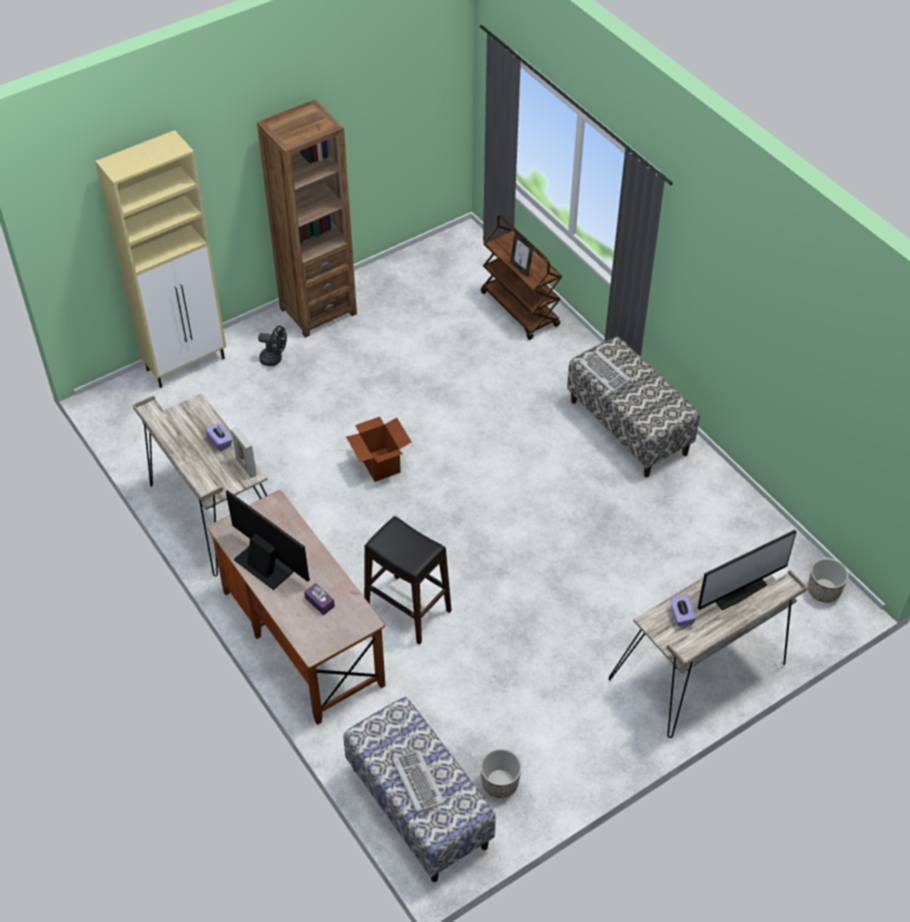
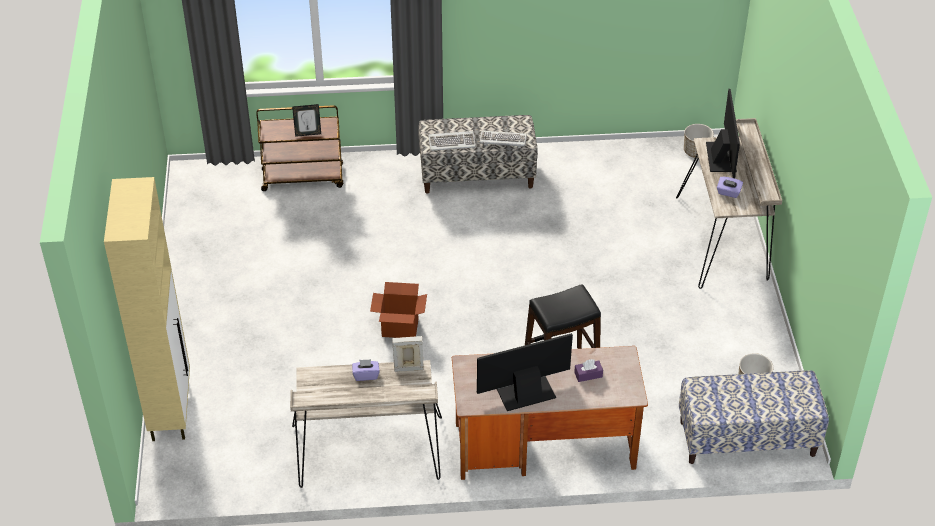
camera: 60 degrees left, 5 degrees down
(274, 359) = (220, 347): black fan -> none
(318, 311) = (188, 297): brown bookcase -> none
(417, 782) = (765, 401): keyboard -> keyboard (502, 140)

